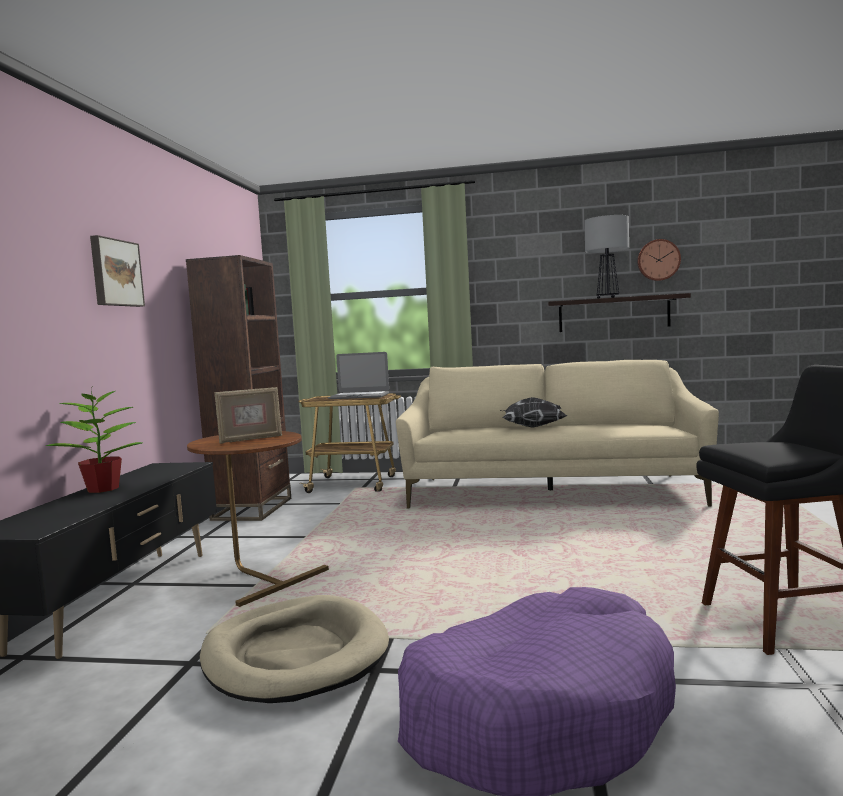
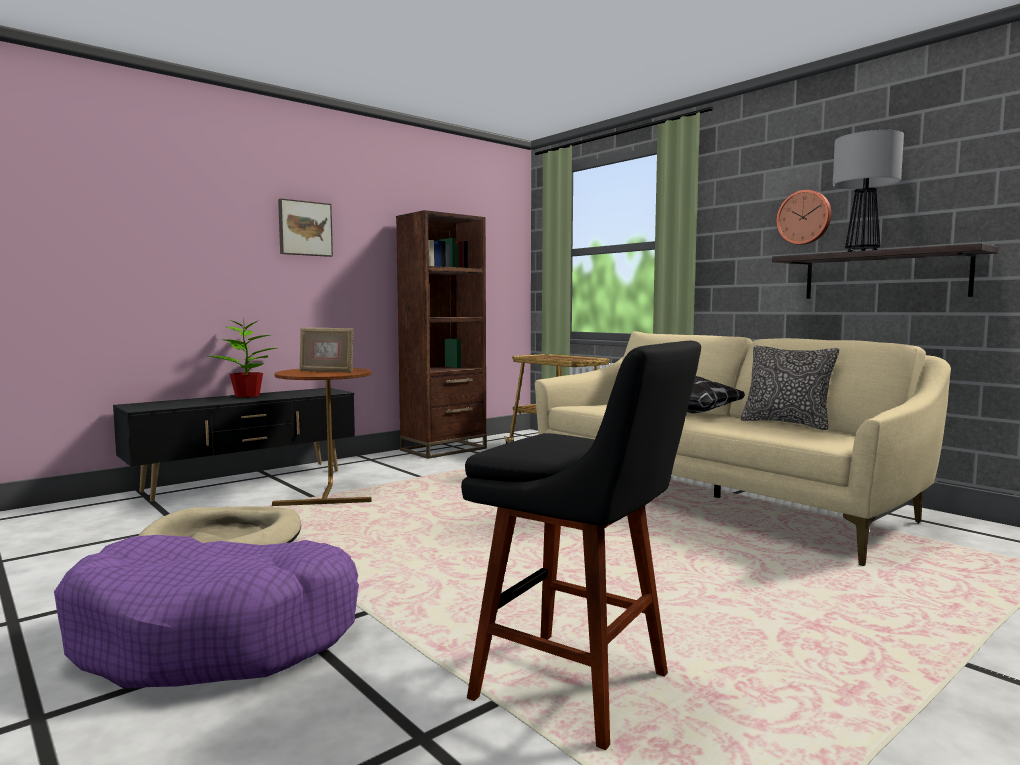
camera: 40 degrees right, 0 degrees up
(359, 396) = (569, 357): laptop -> none
(603, 424) = (786, 423): none -> pillow
(658, 260) = (961, 193): wall clock -> wall clock (804, 217)

